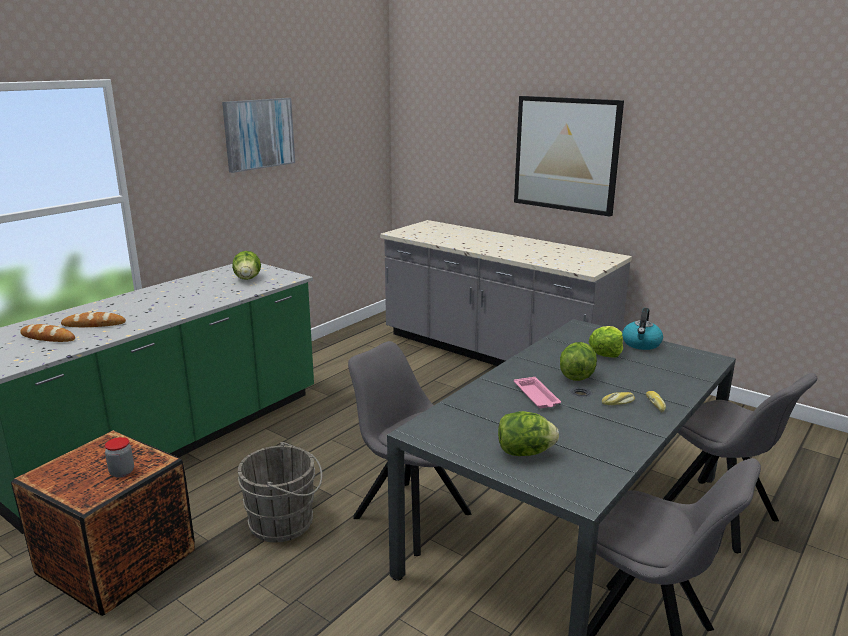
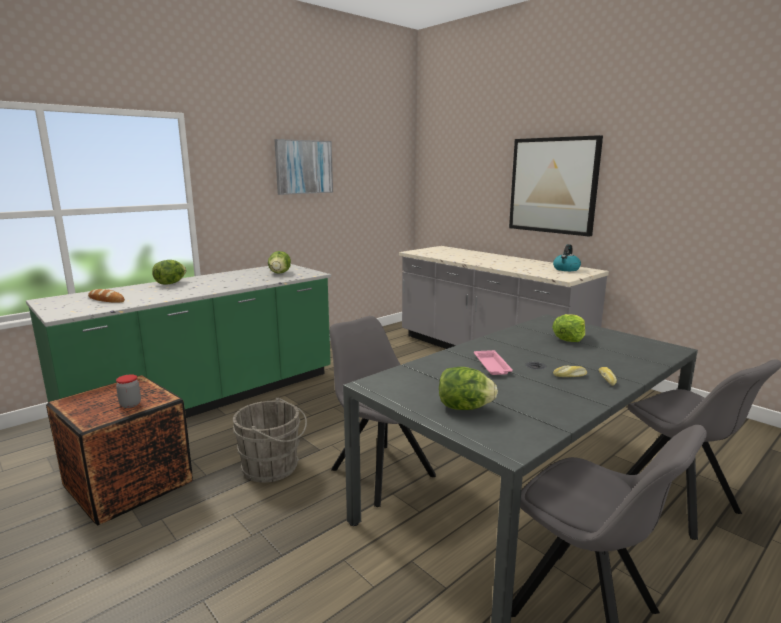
camera: 10 degrees right, 5 degrees down
(94, 324) = (145, 294): bread -> none
(576, 376) = (535, 353): lettuce -> lettuce (170, 283)
(641, 344) = (605, 334): kettle -> kettle (566, 269)

